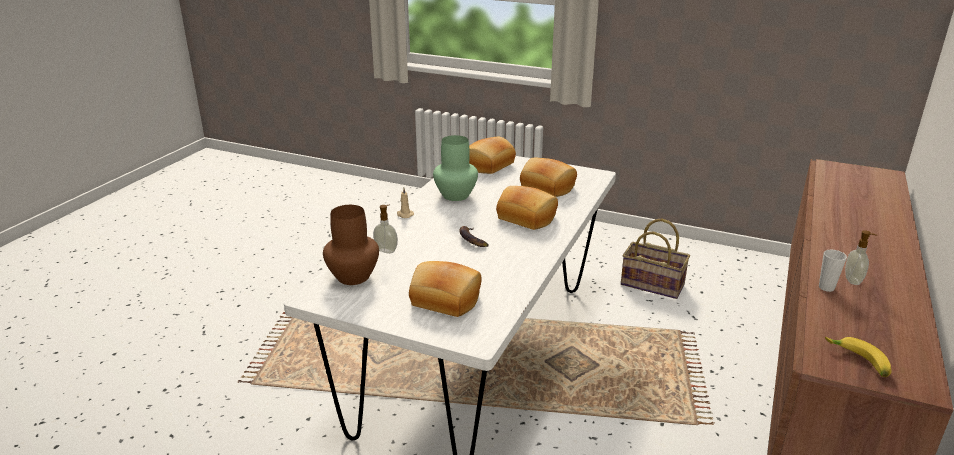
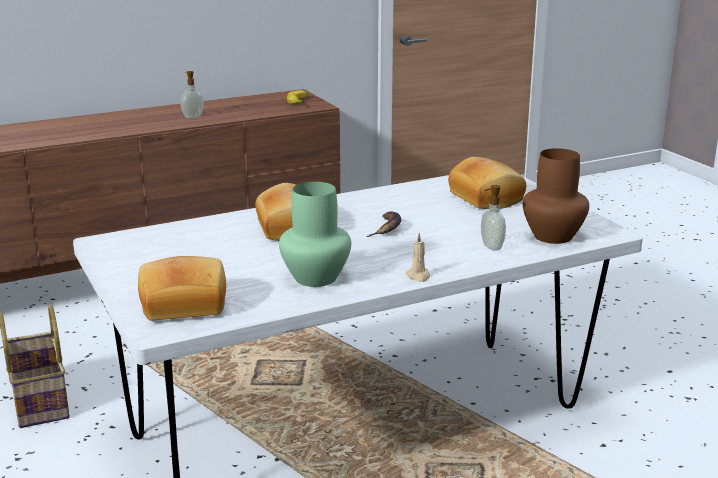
camera: 140 degrees left, 5 degrees down
(547, 187) = (193, 249): bread -> none
(826, 287) = (219, 119): cup -> none

